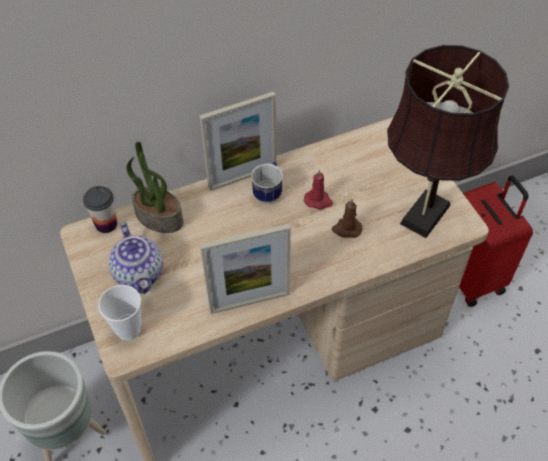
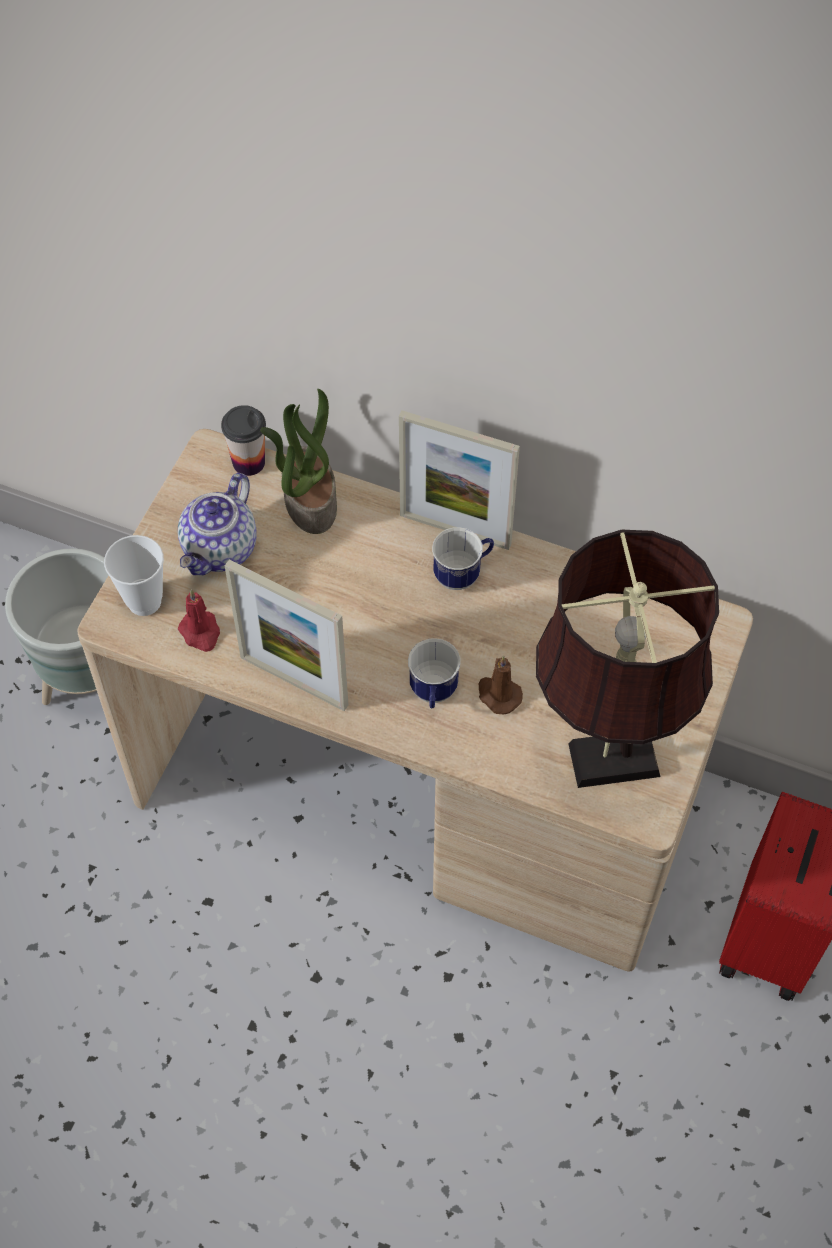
camera: 45 degrees right, 5 degrees up
(318, 201) = (507, 633): red candle -> red candle (201, 632)
(319, 252) = (433, 694): none -> mug

